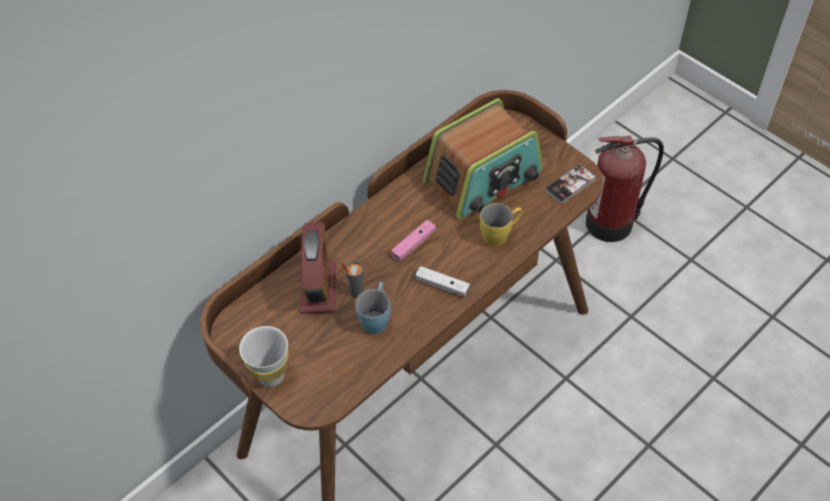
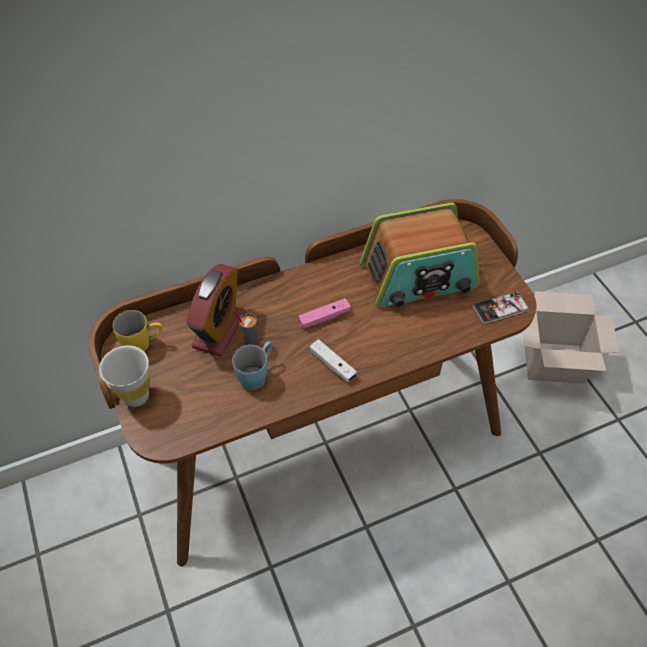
camera: 20 degrees right, 0 degrees up
(500, 234) = (410, 334): yellow mug -> yellow mug (143, 343)
(612, 222) = (555, 361): fire extinguisher -> cardboard box

